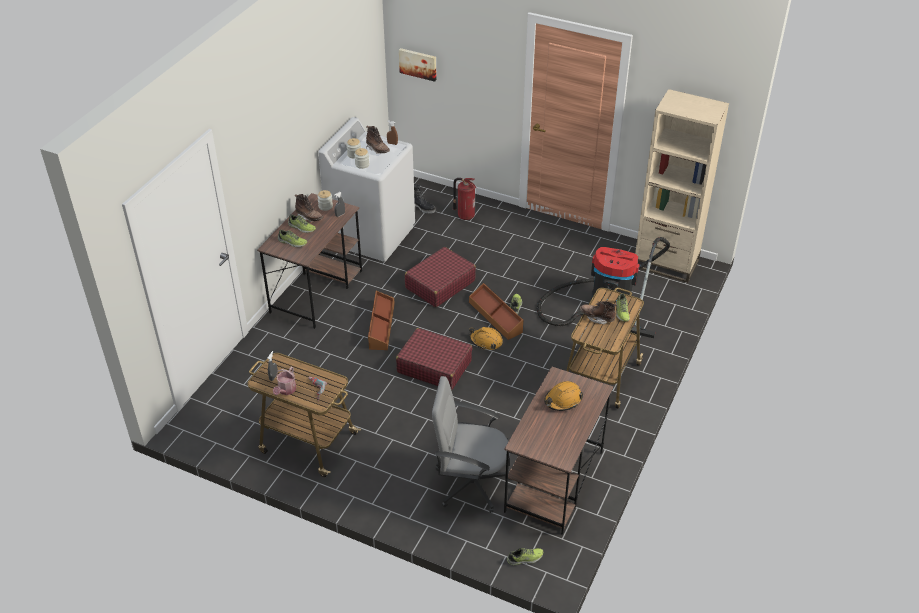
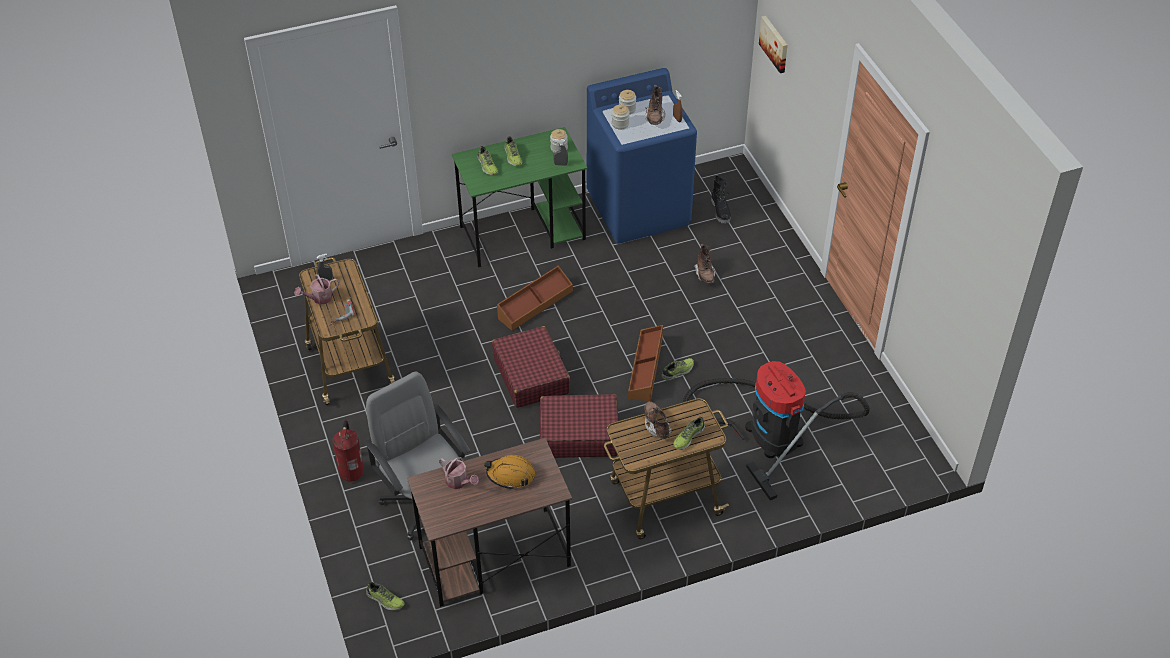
camera: 45 degrees right, 5 degrees up
(309, 217) = (531, 150): brown boot -> brown boot (705, 274)
(317, 291) = (523, 233): brown desk -> green desk
(372, 234) = (639, 209): white washing machine -> blue washing machine
(440, 284) = (637, 300): red suitcase -> red suitcase (578, 434)
(465, 215) = (752, 246): fire extinguisher -> fire extinguisher (352, 471)
(486, 341) = (606, 385): orange hard hat -> none
(539, 427) = (459, 482): none -> watering can
(666, 263) = (893, 435): beige bookcase -> none

